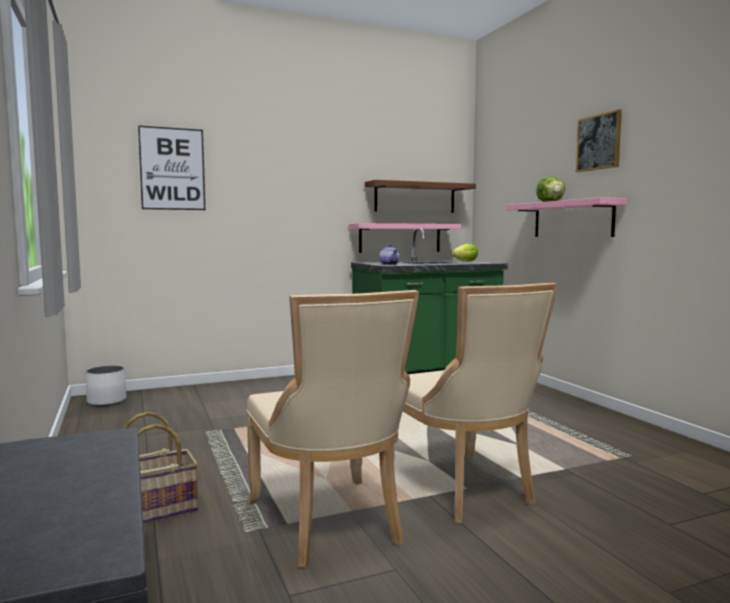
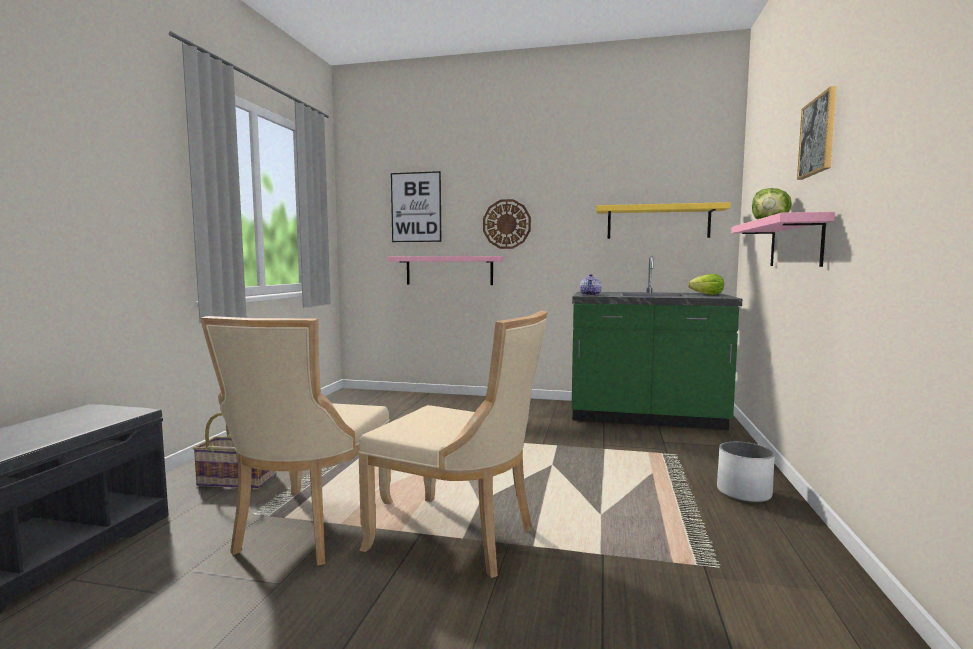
camera: 35 degrees right, 0 degrees up
(107, 401) = (354, 395): white planter -> white planter (744, 493)
(279, 193) = (506, 224): none -> wall clock
(400, 238) = (638, 267): pink shelf -> pink shelf (449, 270)
(415, 198) = (658, 222): brown shelf -> yellow shelf
(463, 489) = (459, 538): beige chair -> beige chair turned 75 degrees counterclockwise

